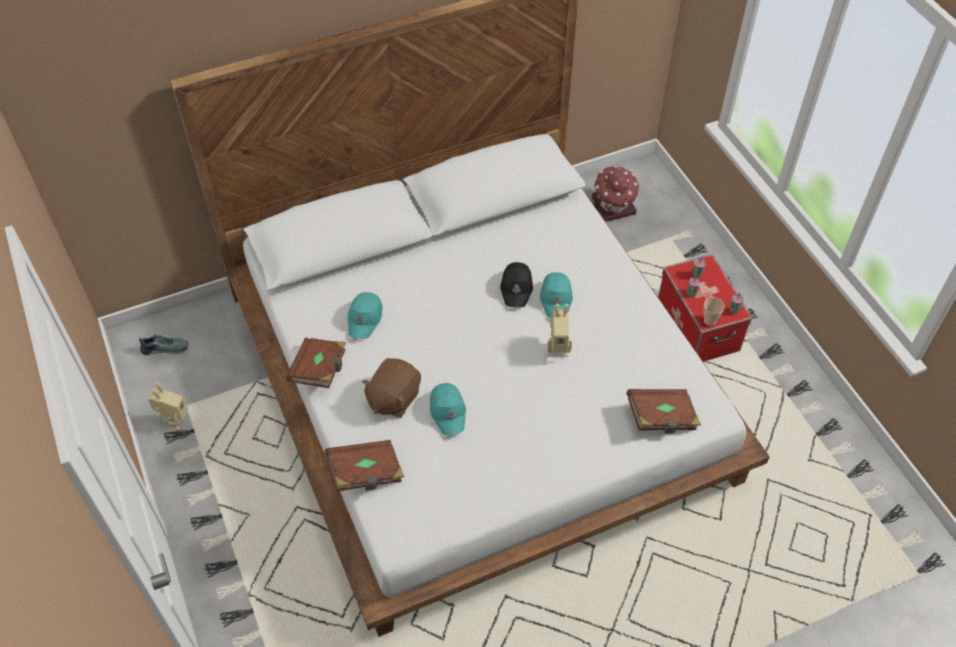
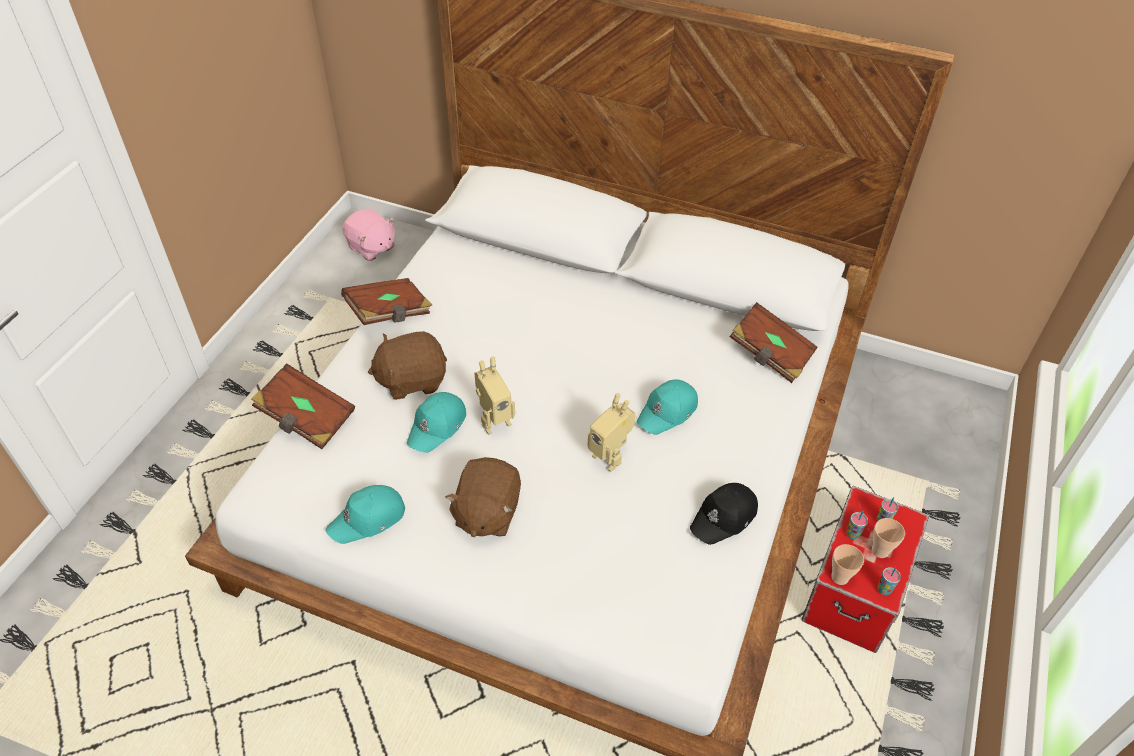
camera: 45 degrees right, 5 degrees down
(165, 347) = (371, 247): shoe -> pink plush toy
(174, 420) = (310, 302): toy robot -> toy robot (494, 421)
(365, 318) = (478, 301): turquoise cap -> turquoise cap (368, 519)
(517, 288) = (642, 375): black cap -> black cap (724, 518)
(535, 434) = (486, 513): none -> brown plush toy
(613, 206) = (896, 409): toy house -> none
(661, 418) = (626, 609): brown book -> brown book (770, 354)
(711, 291) = (880, 551): none -> cup

